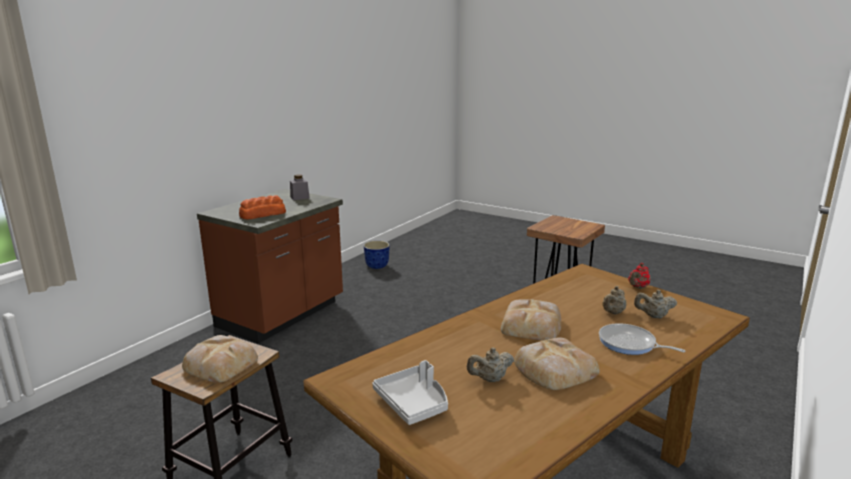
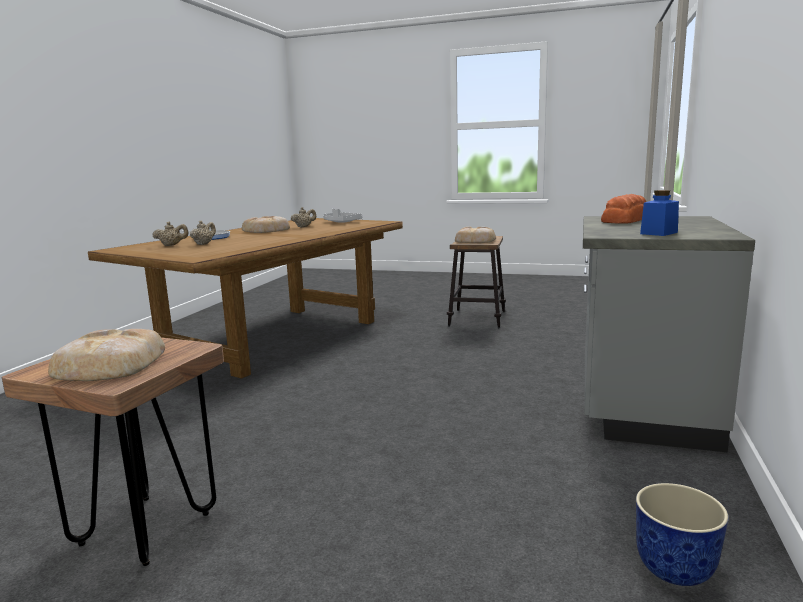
camera: 165 degrees right, 5 degrees down
(282, 315) = (640, 405): brown counter -> grey counter
(299, 197) = (659, 233): grey jar -> blue jar
(531, 325) = (273, 237): bread -> bread (108, 365)
(638, 287) = (157, 254): red teapot -> none

